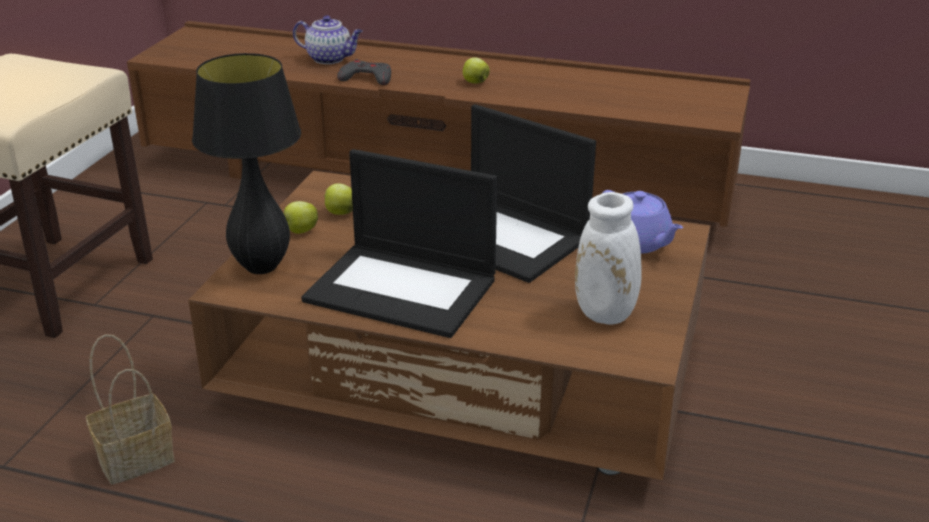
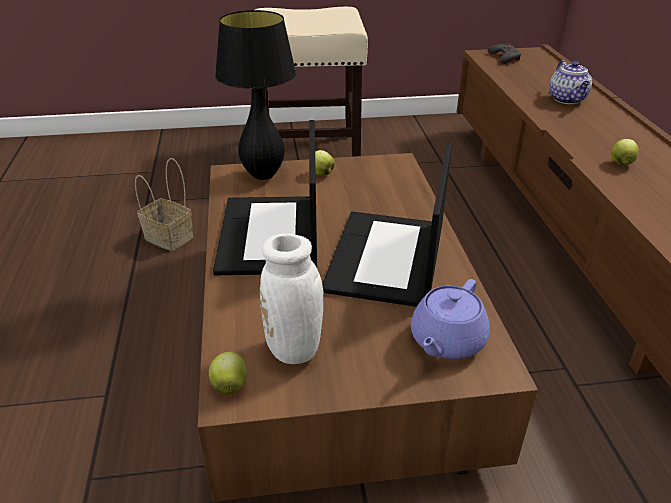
camera: 65 degrees right, 5 degrees up
(340, 213) = (359, 180): apple -> apple (229, 385)
(366, 78) = (555, 120): grey game controller -> grey game controller (504, 57)

